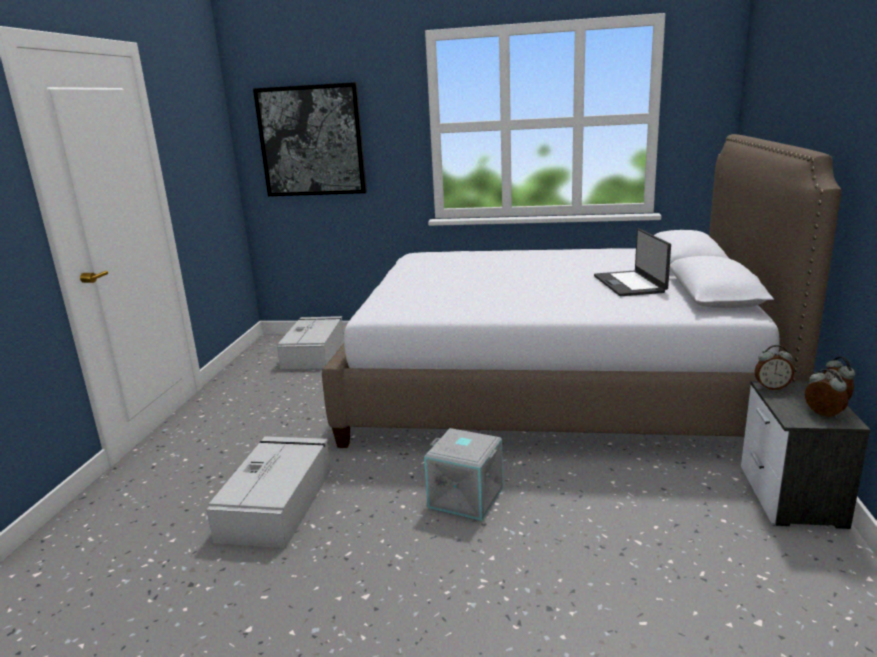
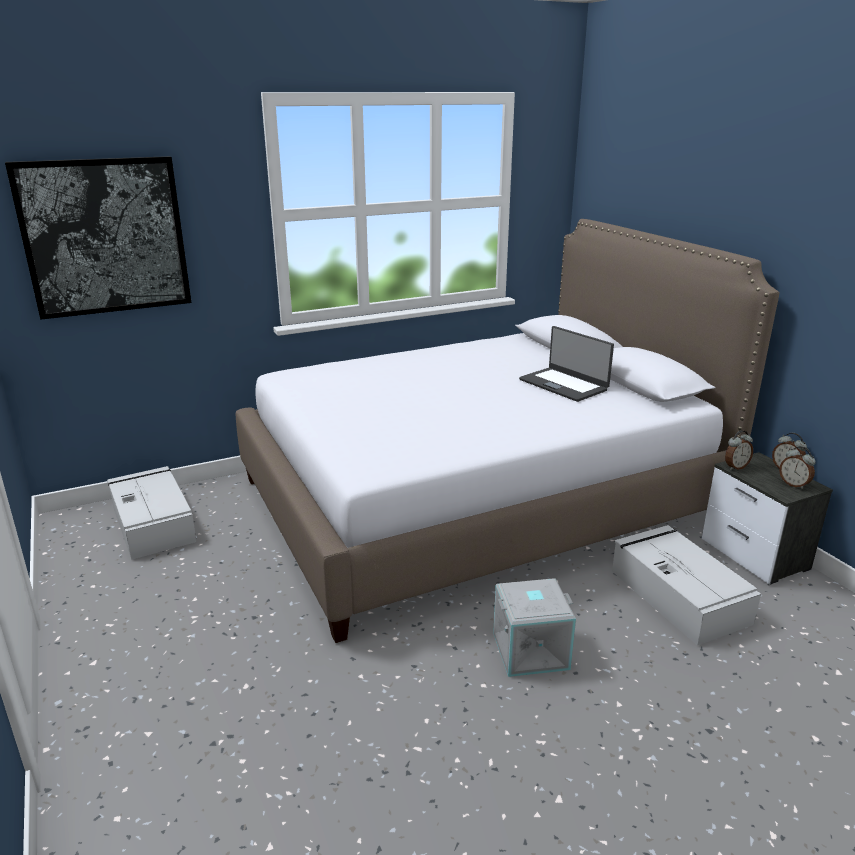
camera: 35 degrees left, 5 degrees up
(277, 502) = (345, 739): grey storage box -> grey storage box (677, 595)
(822, 414) = (794, 484): alarm clock -> alarm clock turned 150 degrees counterclockwise

